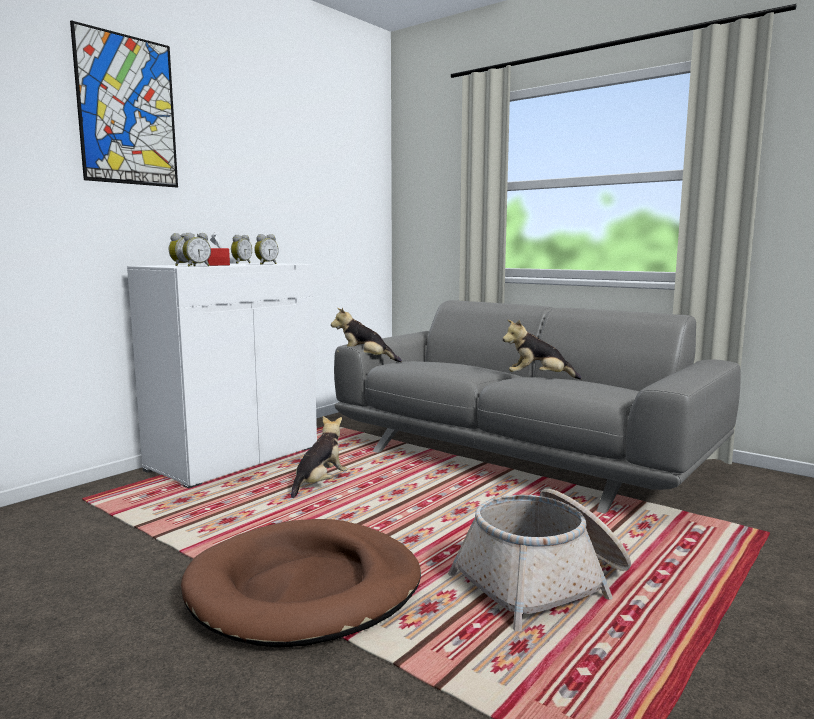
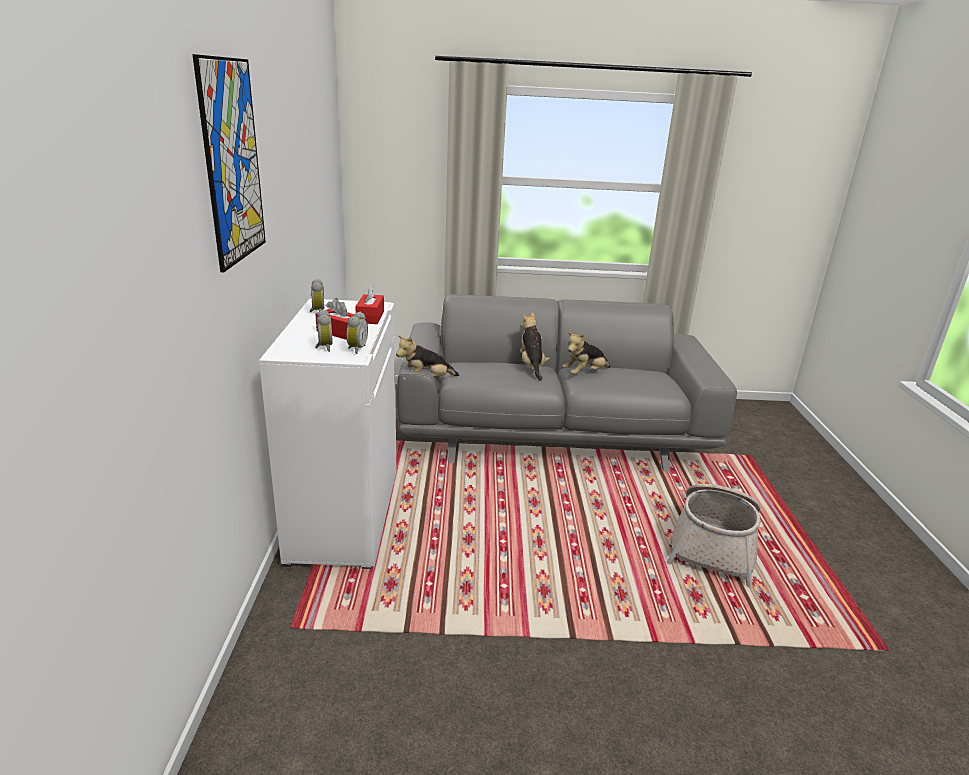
camera: 40 degrees left, 15 degrees up
(266, 264) = (370, 317): alarm clock -> red tissue box
(305, 589) = (614, 619): brown dog bed -> none
(319, 484) = (465, 516): plush toy -> plush toy (531, 366)

